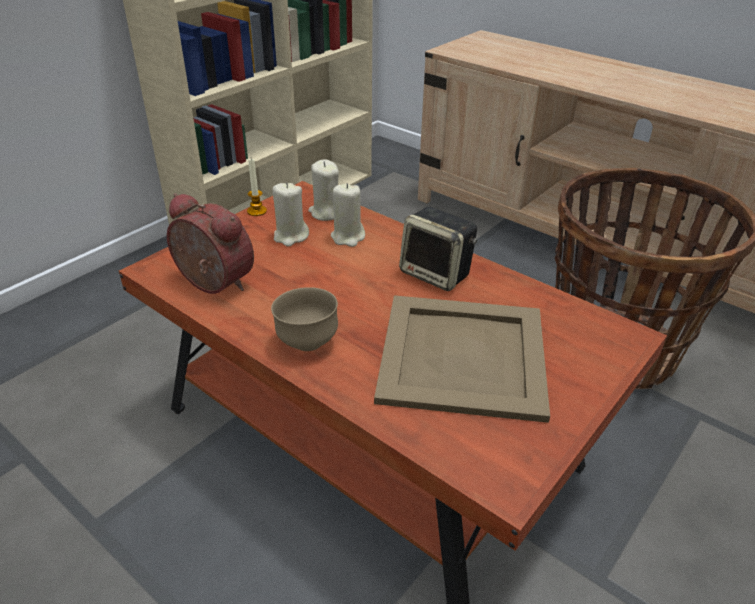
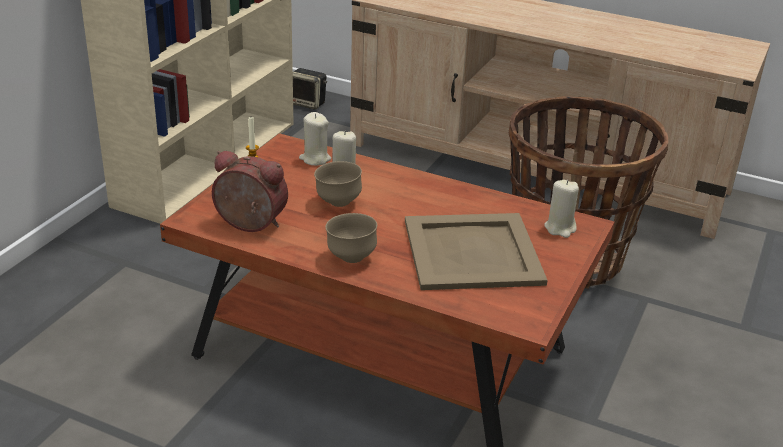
camera: 15 degrees left, 5 degrees down
(290, 236) = (295, 181): beige candle -> beige candle (560, 228)
(325, 268) = (337, 202): none -> brown bowl
(437, 274) = (430, 198): speaker -> speaker (308, 103)

